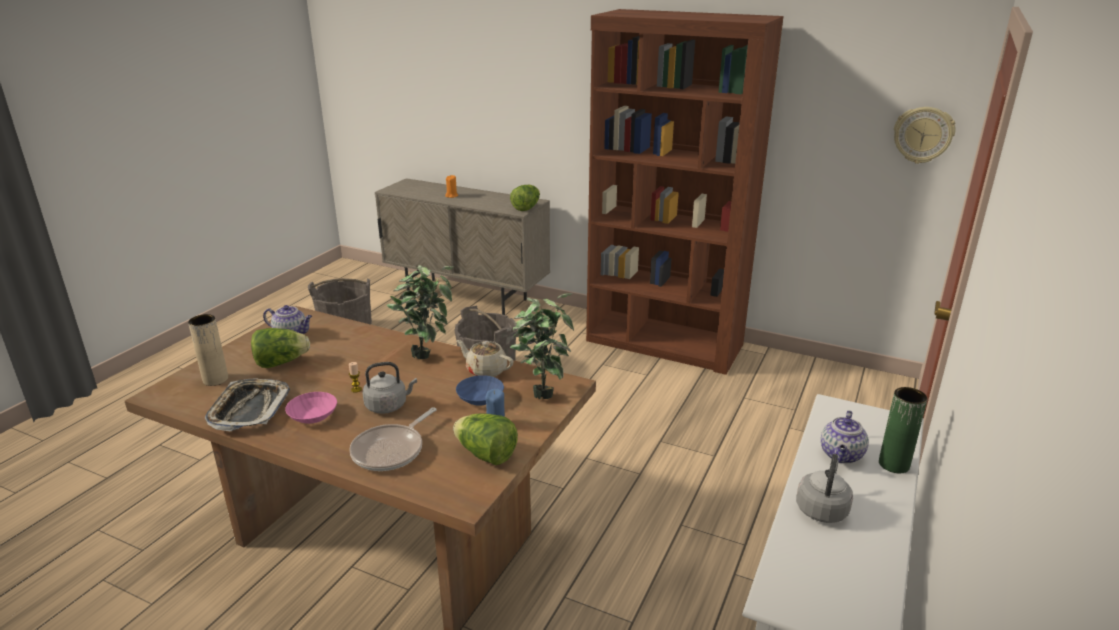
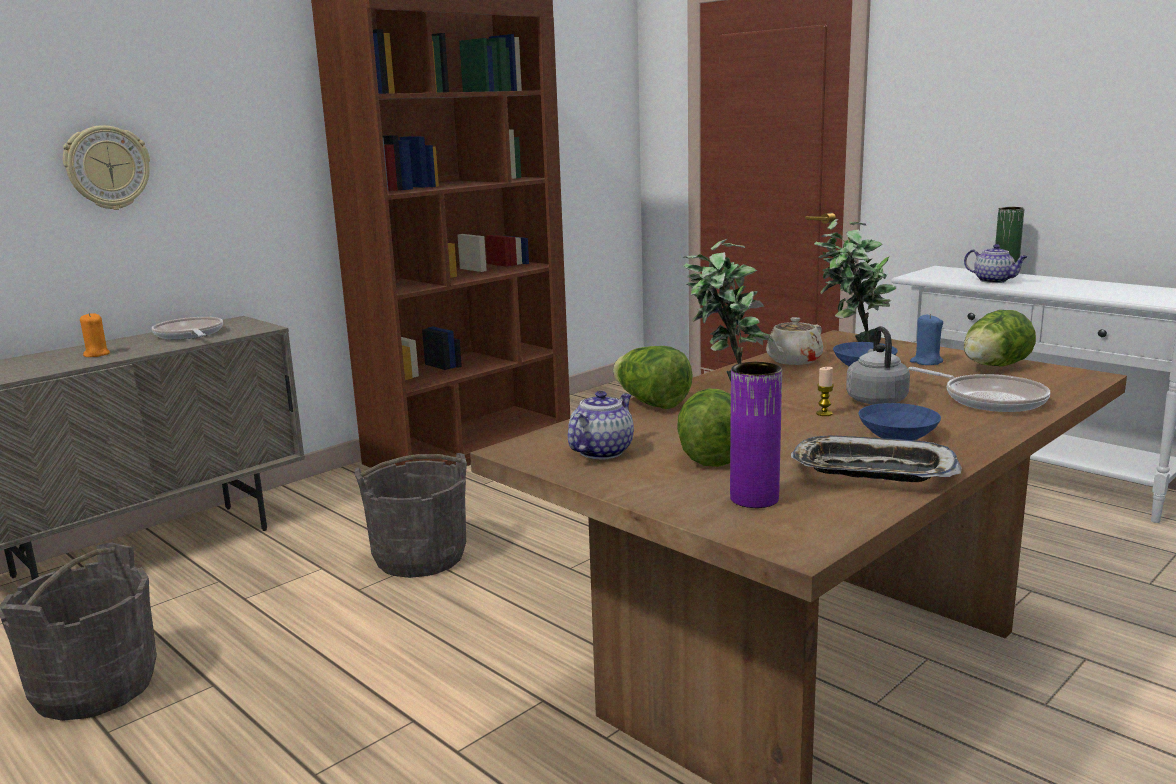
camera: 70 degrees left, 10 degrees down
(215, 379) = (754, 499): beige vase -> purple vase
(312, 415) = (896, 434): pink bowl -> blue bowl
(497, 201) = (189, 335): none -> frying pan
(526, 208) = (255, 324): lettuce -> lettuce (651, 403)
(822, 508) = (1072, 289): grey kettle -> none
(923, 135) = (608, 125): wall clock -> wall clock (107, 168)

